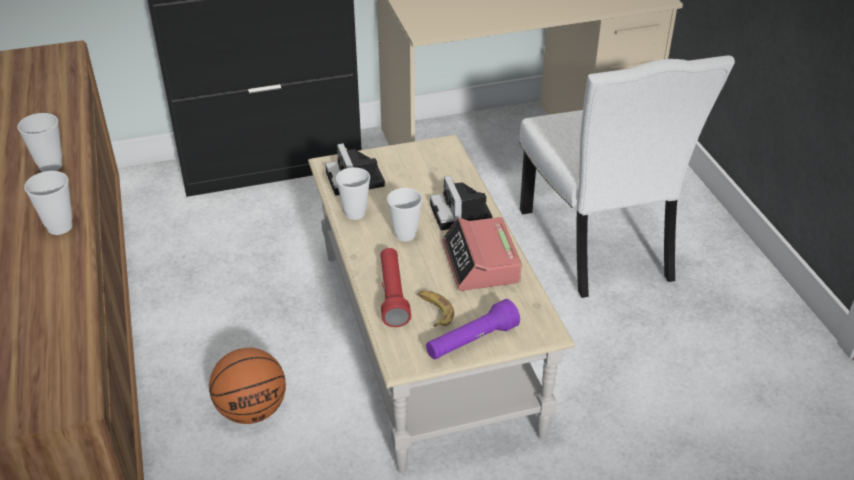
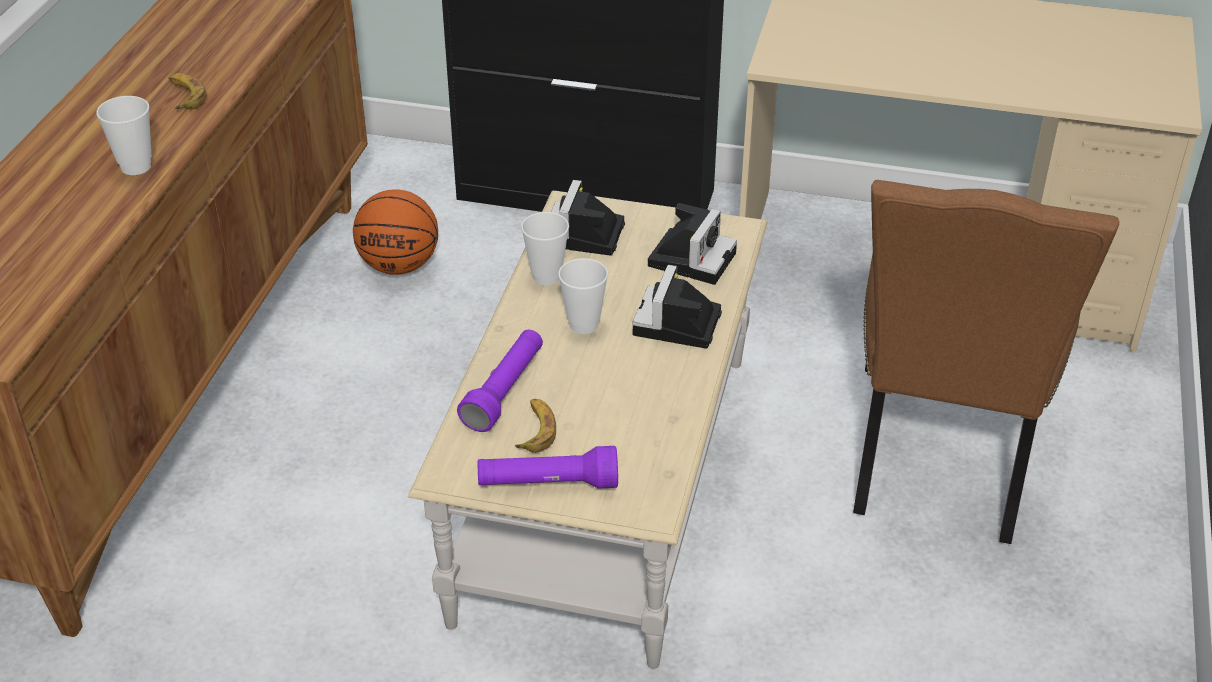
camera: 30 degrees right, 0 degrees up
(50, 166) = (185, 96): cup -> banana
(251, 410) = (339, 481): basketball -> basketball (399, 265)
(392, 294) = (505, 391): red flashlight -> purple flashlight
(434, 170) = (692, 257): none -> camera
(480, 263) = (645, 394): alarm clock -> none
(598, 241) = (944, 447): white chair -> brown chair

